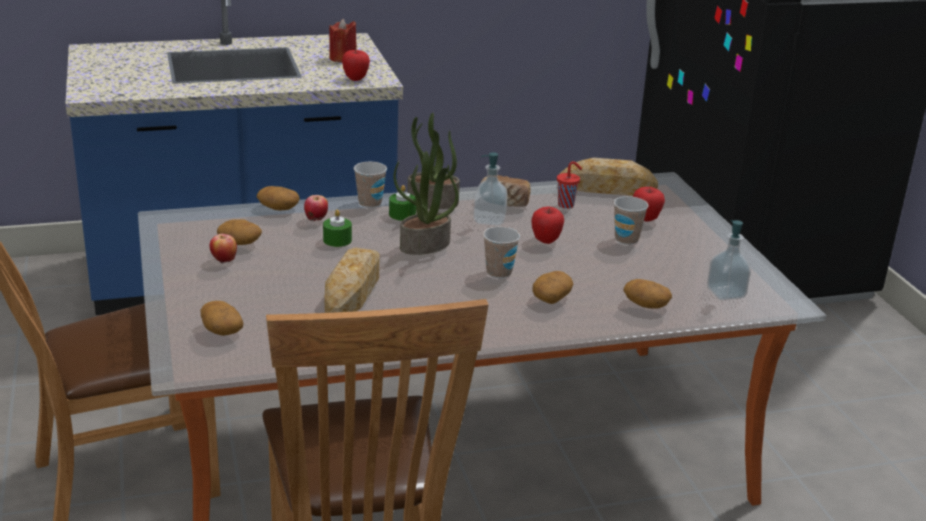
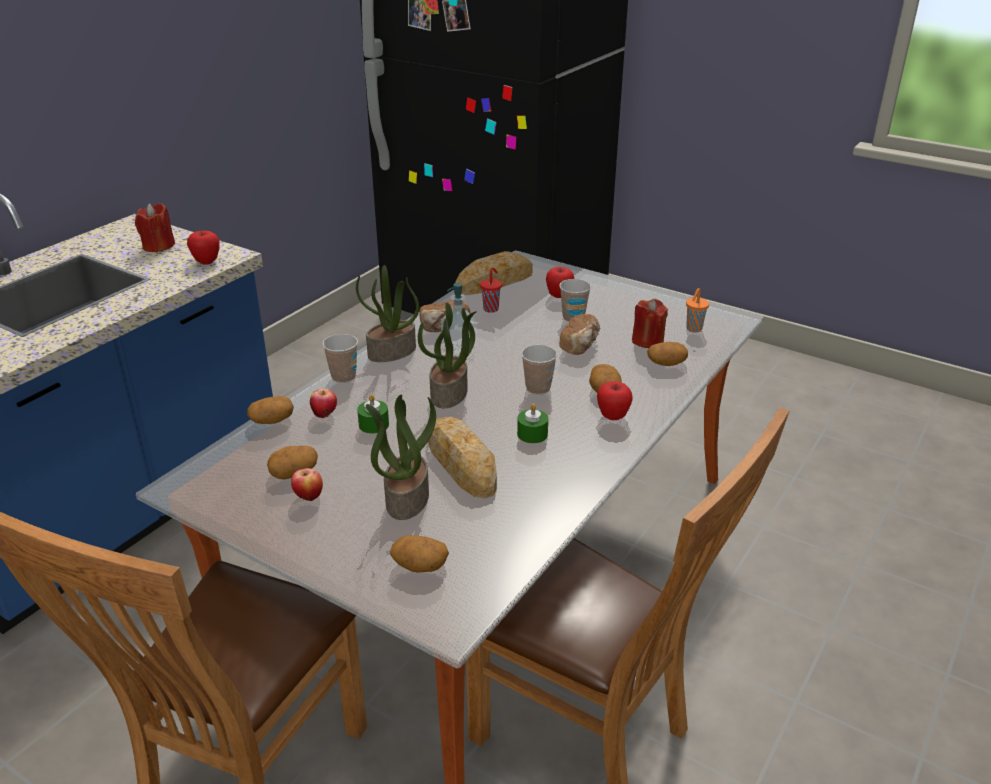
camera: 40 degrees left, 5 degrees up
(280, 291) = (406, 498): none -> potted plant
(402, 214) = (386, 374): green candle -> green candle (532, 434)
(546, 241) = (525, 345): apple -> apple (613, 417)
(593, 260) = (580, 345): none -> bread
(662, 282) = (647, 341): none -> red candle
(726, 293) = (693, 329): soap dispenser -> orange cup

